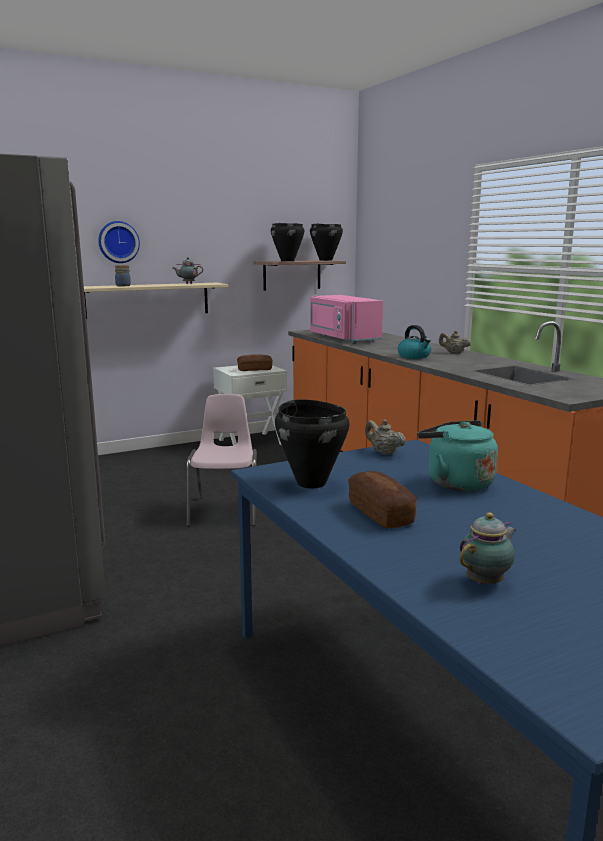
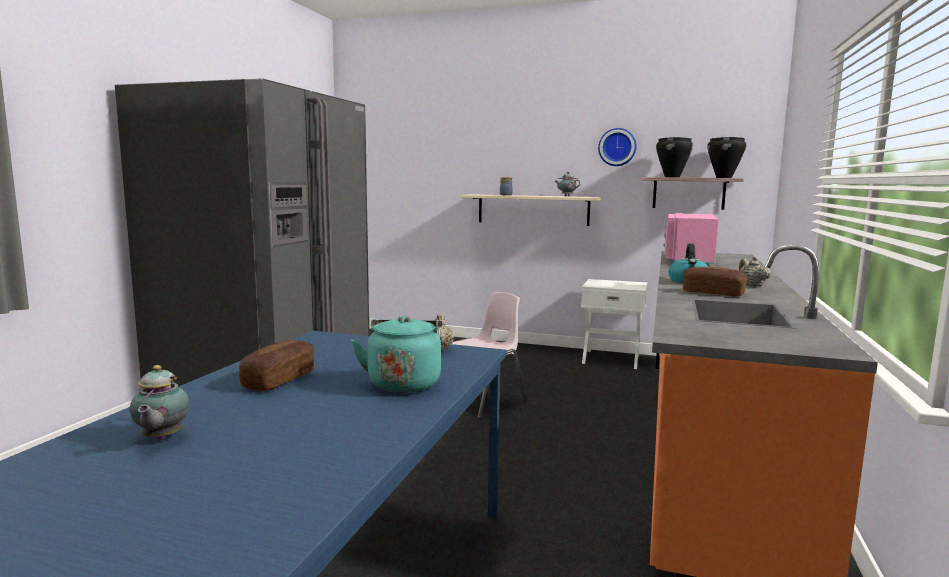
camera: 45 degrees right, 5 degrees down
(118, 242) = (512, 158): wall clock -> wall clock (617, 147)
(254, 370) = (616, 285): bread -> bread (712, 293)
(311, 483) = (319, 350): black cooking pot -> none
(486, 581) = (161, 438): teapot -> teapot turned 75 degrees clockwise

